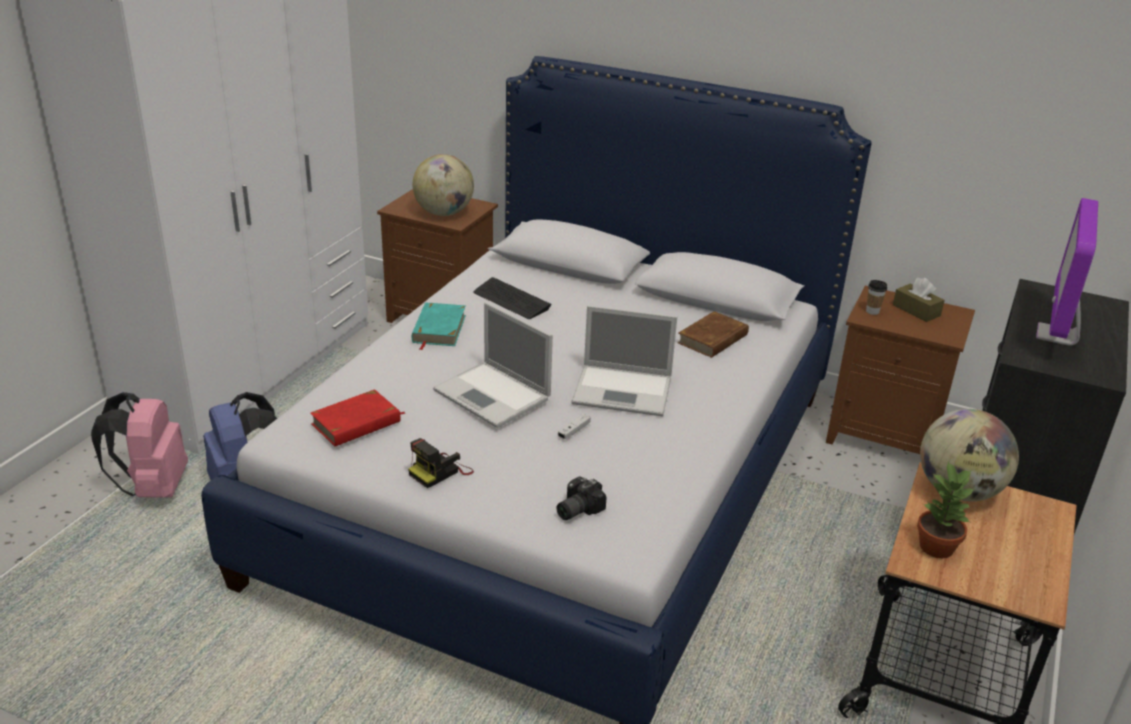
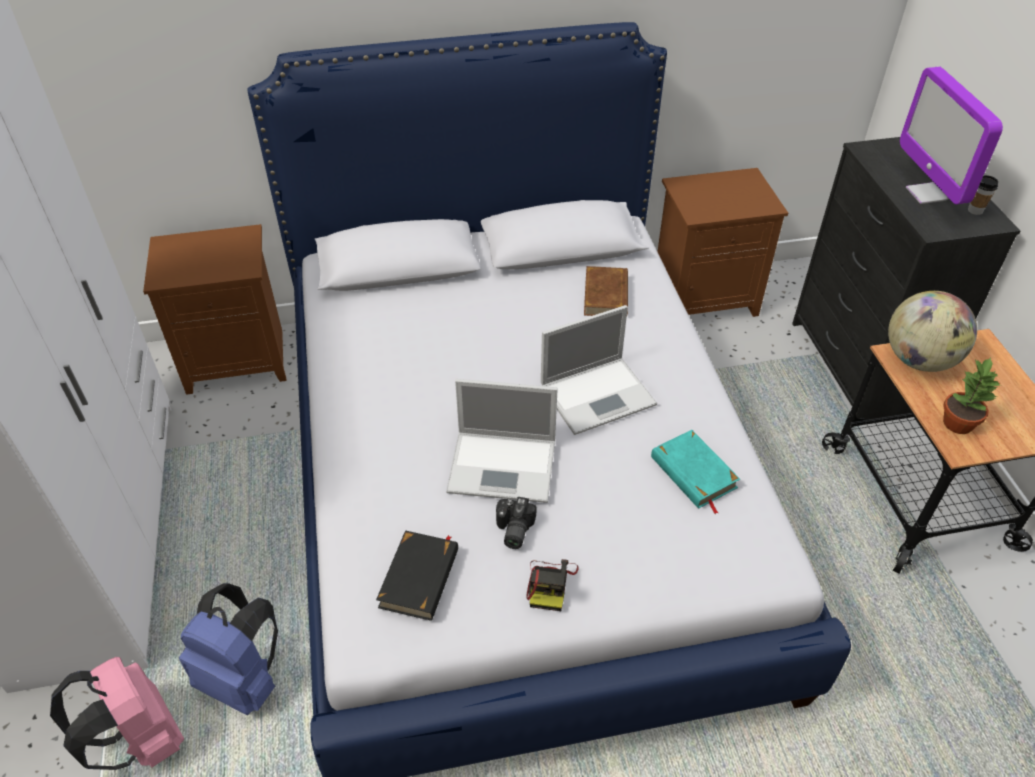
camera: 35 degrees left, 15 degrees up
(356, 423) = (420, 578): red book -> black book
(438, 329) = (367, 413): turquoise book -> turquoise book (693, 473)
(444, 213) = (220, 261): globe -> none
(511, 300) = (396, 340): keyboard -> none
(574, 431) = (606, 464): white game controller -> none
(576, 509) = (696, 550): camera -> camera (512, 530)
(872, 311) = (695, 205): cup -> cup (975, 210)
(916, 310) = (722, 188): brown tissue box -> none

